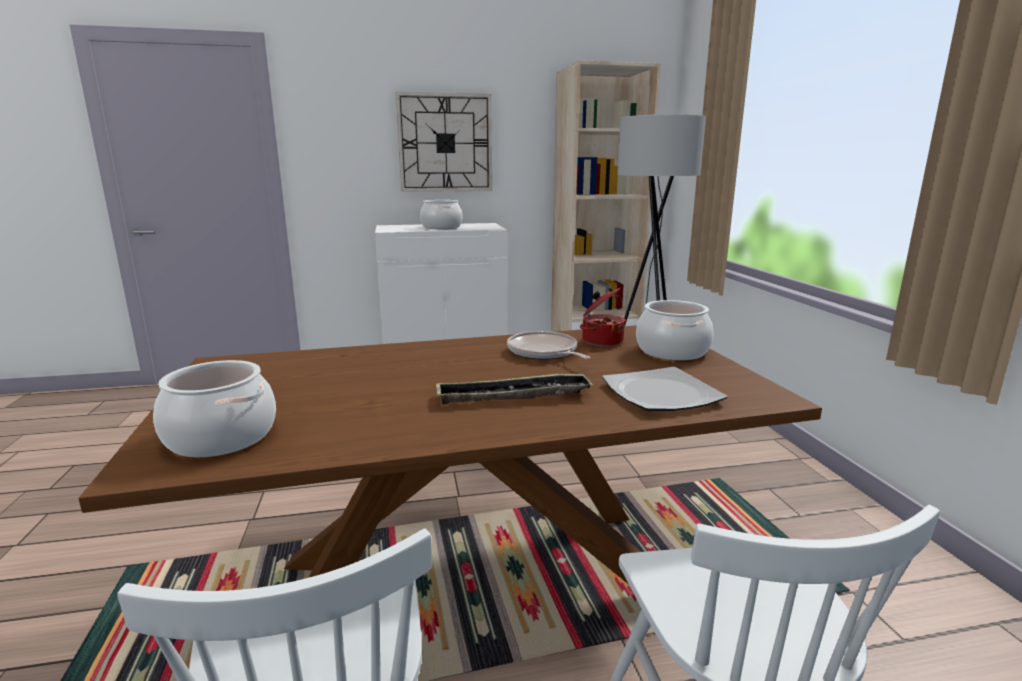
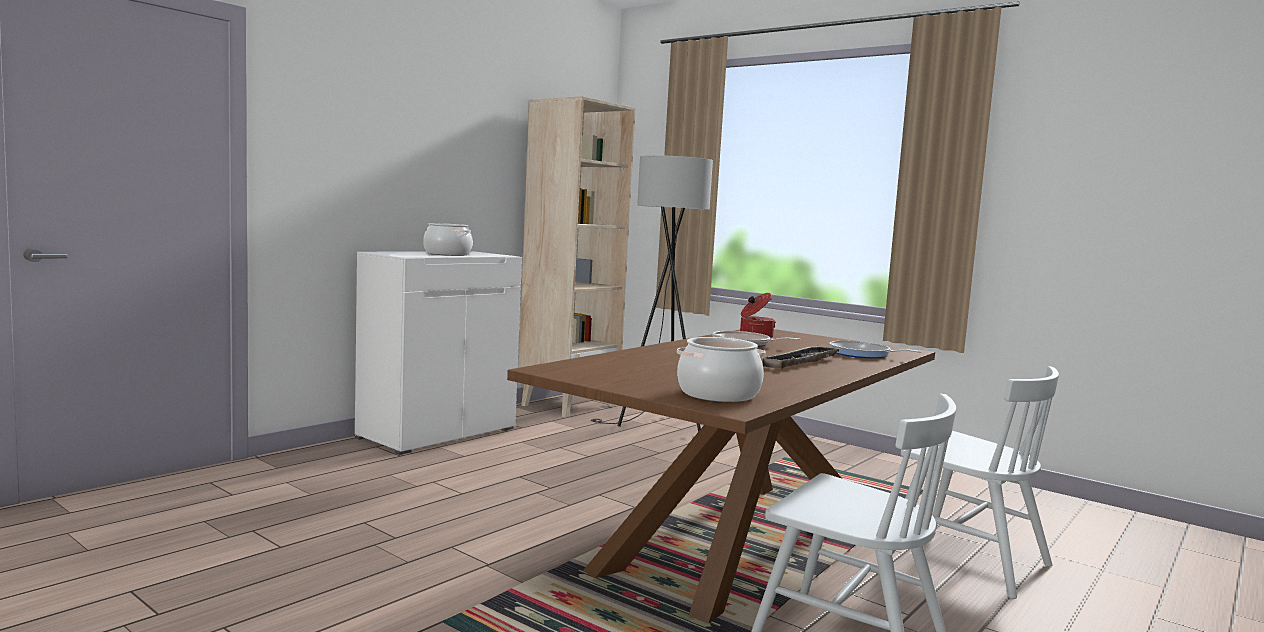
camera: 40 degrees left, 10 degrees down
(445, 143) = (428, 160): wall clock -> none
(661, 394) = (863, 354): plate -> frying pan
(672, 351) = (808, 338): cooking pot -> none

